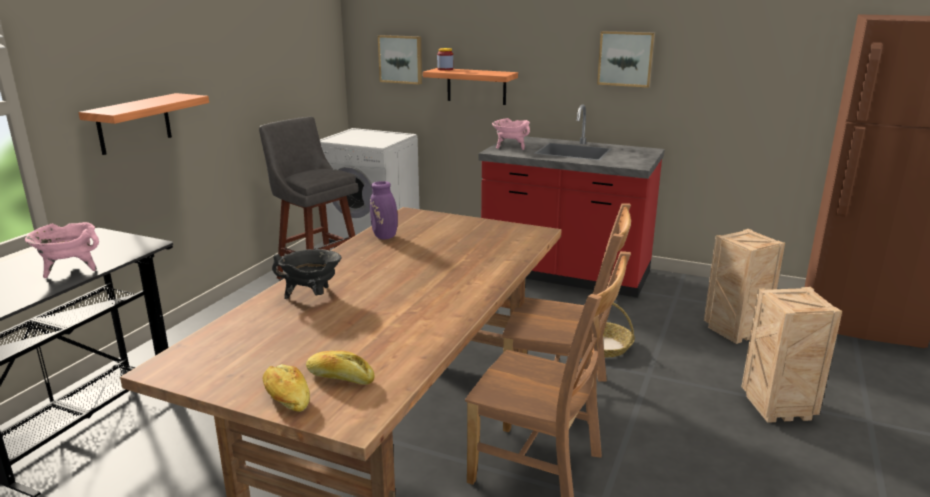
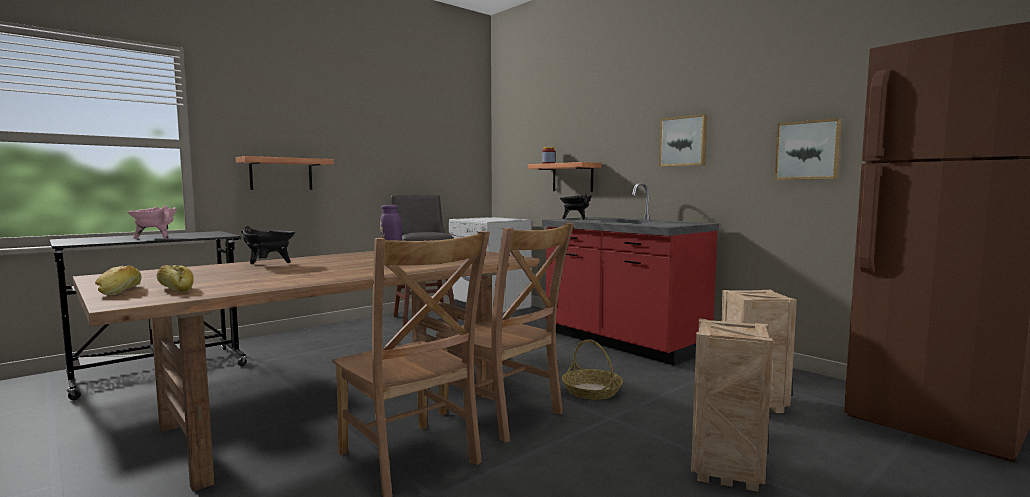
camera: 25 degrees right, 15 degrees down
(401, 59) = (524, 160): picture -> picture (808, 150)
(510, 147) = (576, 219): pink cooking pot -> black cooking pot

